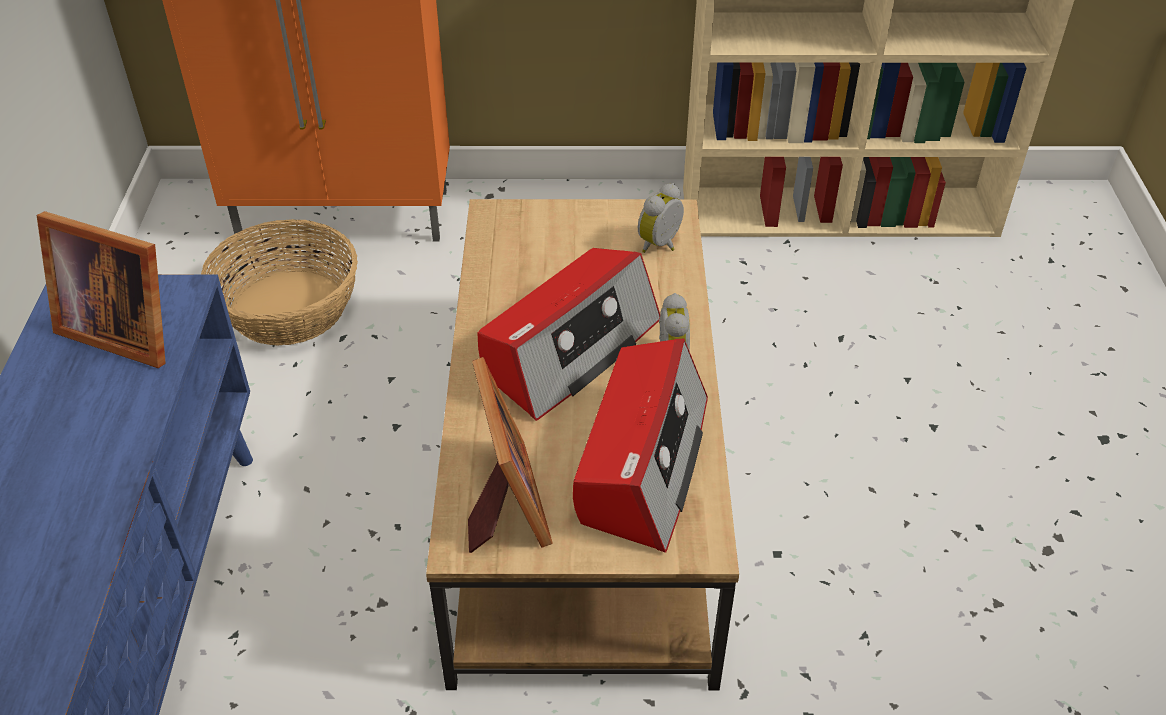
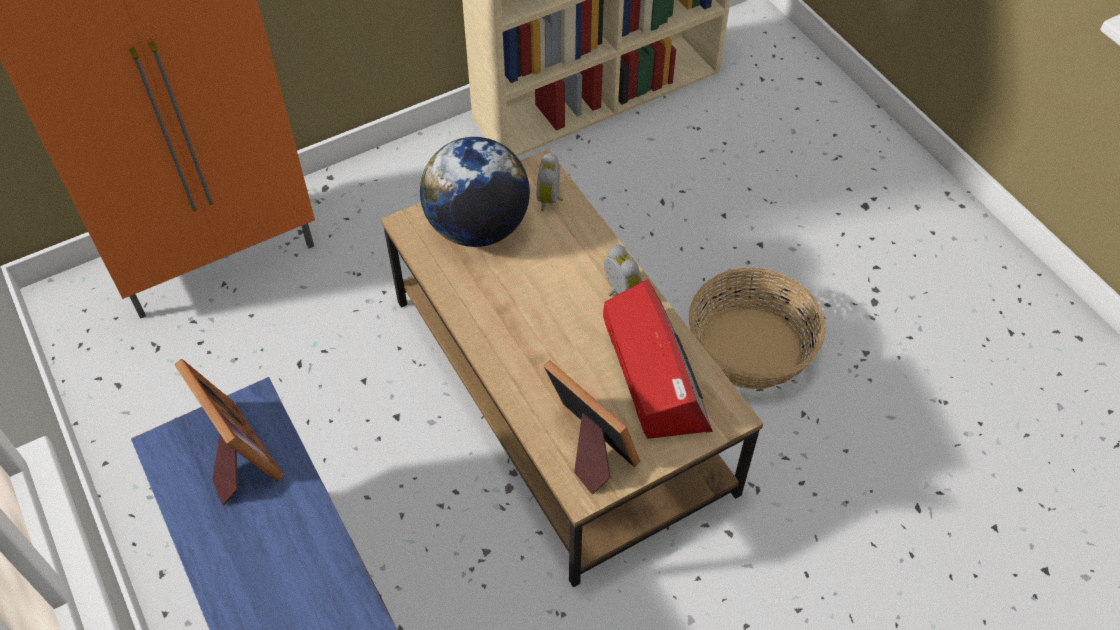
camera: 30 degrees left, 10 degrees up
(122, 330) = (236, 456): picture frame -> picture frame turned 120 degrees counterclockwise
(290, 307) = (235, 357): basket -> basket (750, 347)
(561, 242) = (477, 227): none -> globe
(569, 349) = (547, 313): radio -> none

